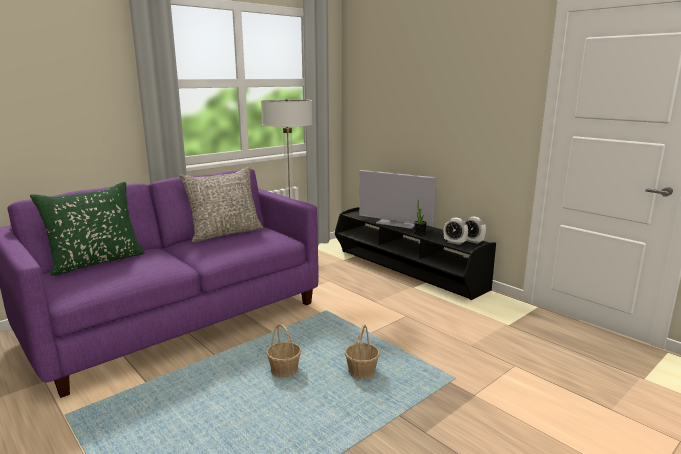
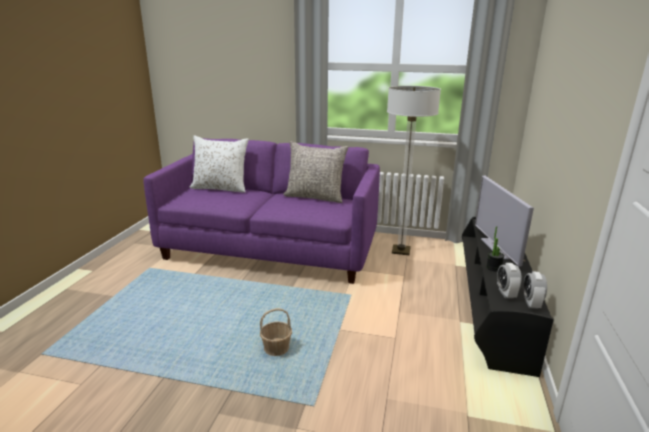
camera: 55 degrees right, 5 degrees up
(96, 262) = (220, 188): green pillow -> white pillow
(284, 370) = (247, 313): basket -> none

